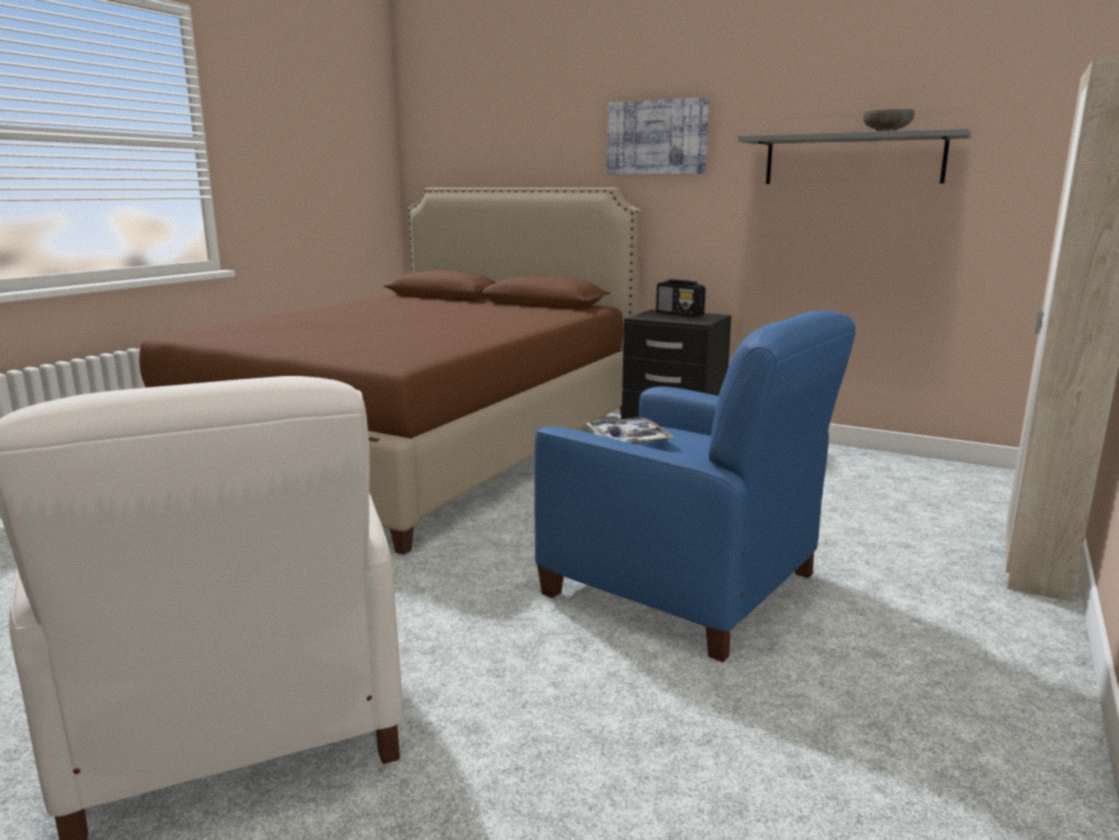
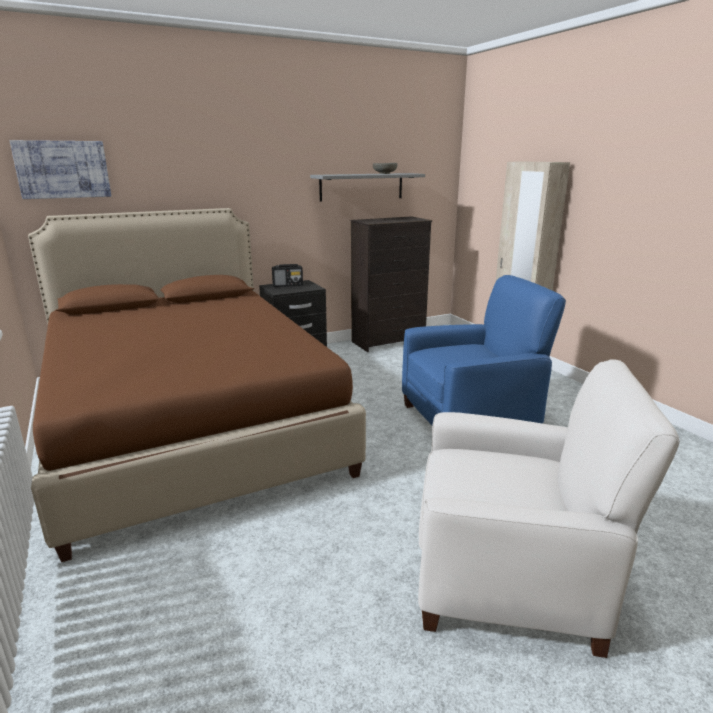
camera: 55 degrees left, 5 degrees up
(628, 440) = (448, 359): tray -> none
(657, 137) = (250, 173): picture -> picture (63, 169)
(856, 460) = (389, 341): none -> black dresser

